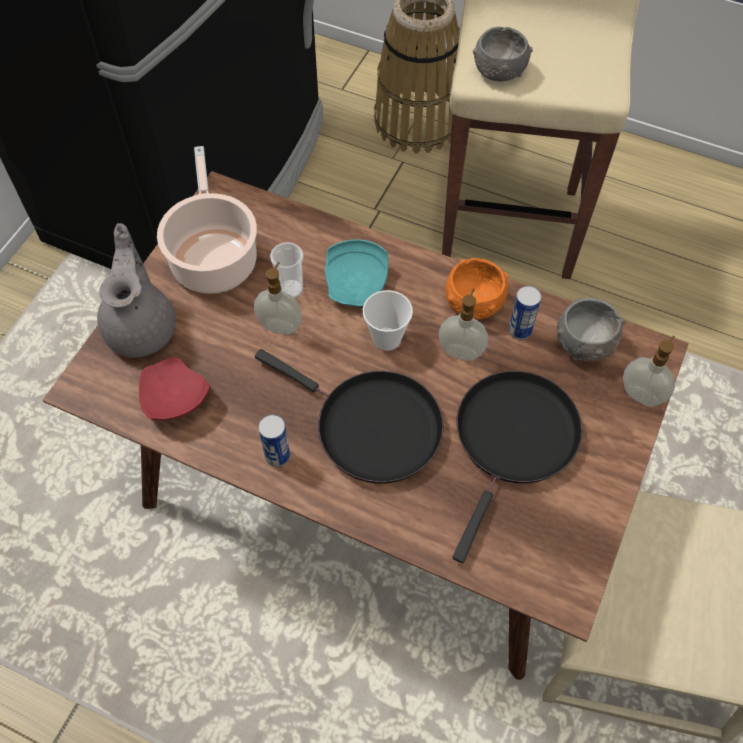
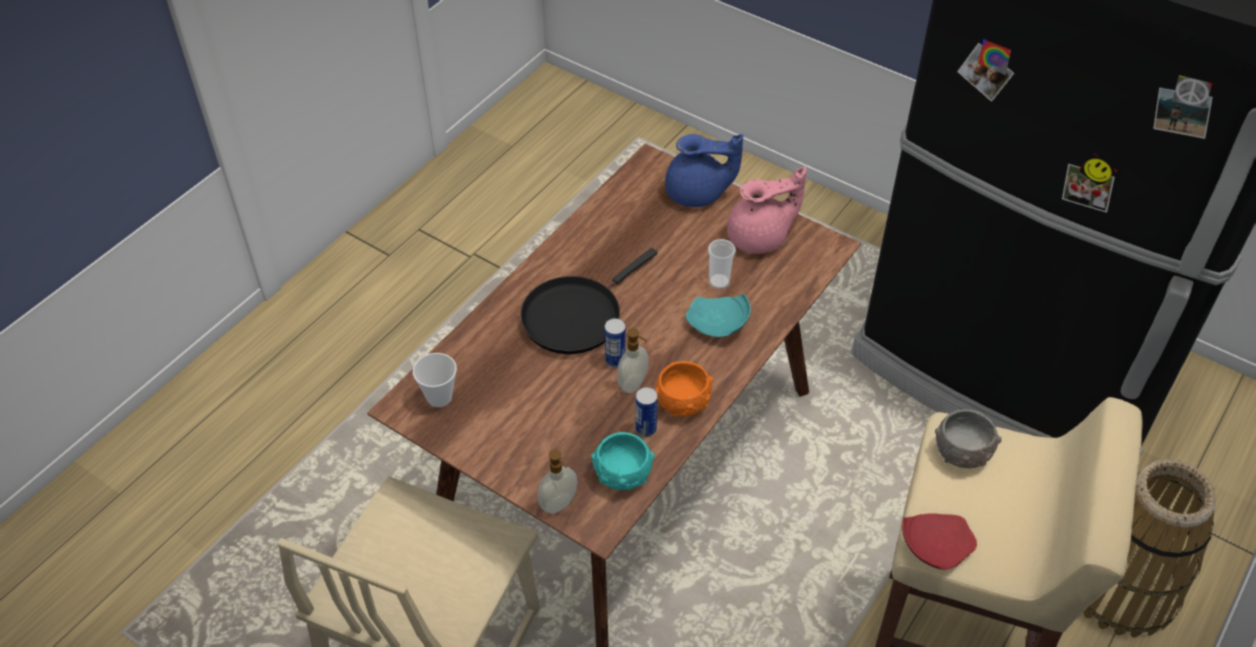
camera: 100 degrees right, 10 degrees down
(142, 327) = (697, 194): grey teapot -> blue teapot
(173, 400) = (628, 208): red plate -> red plate (934, 546)
(214, 258) = (760, 237): cooking pot -> pink teapot
(277, 456) = (565, 259): can -> can (615, 360)
(280, 325) = (684, 272): soap dispenser -> none
(386, 339) = (656, 336): cup -> cup (439, 397)
(514, 440) = (539, 402): black frying pan -> none
(584, 343) = (623, 474): grey bowl -> turquoise bowl

